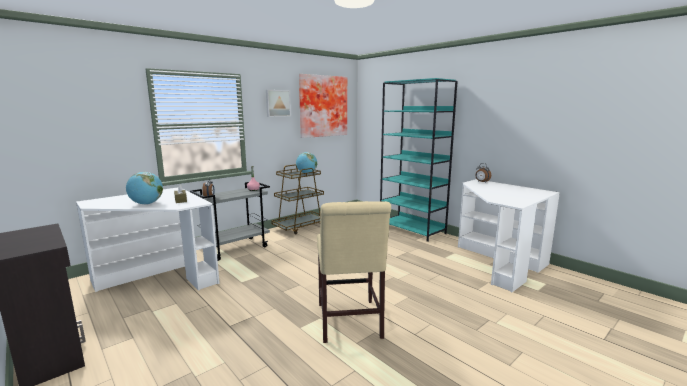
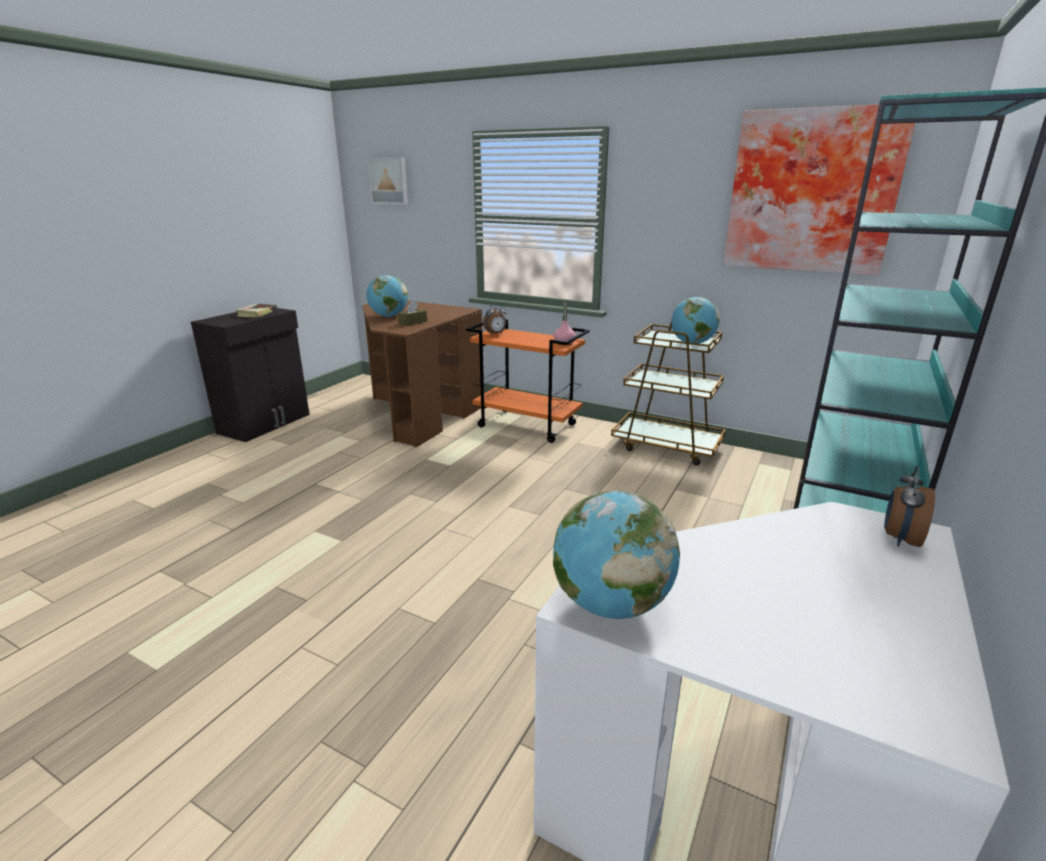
camera: 70 degrees right, 10 degrees up
(31, 235) = (257, 313): none -> book
(159, 277) = (417, 412): white desk -> brown desk
(235, 248) = (528, 425): grey cart -> orange cart
(277, 103) = (681, 184): picture -> picture (389, 181)
(349, 323) = (330, 569): beige chair -> none
(515, 202) = (611, 604): none -> globe

